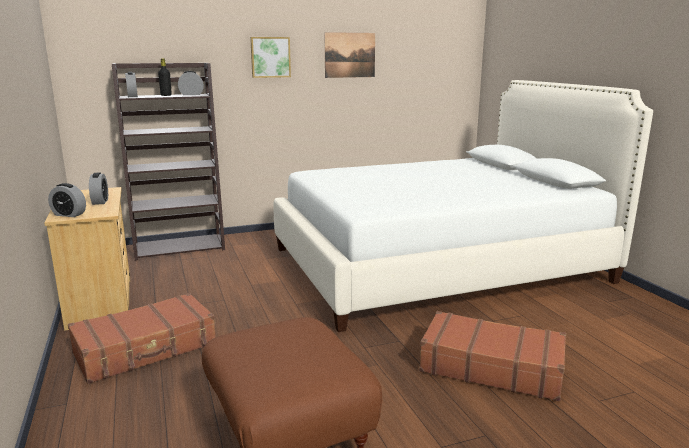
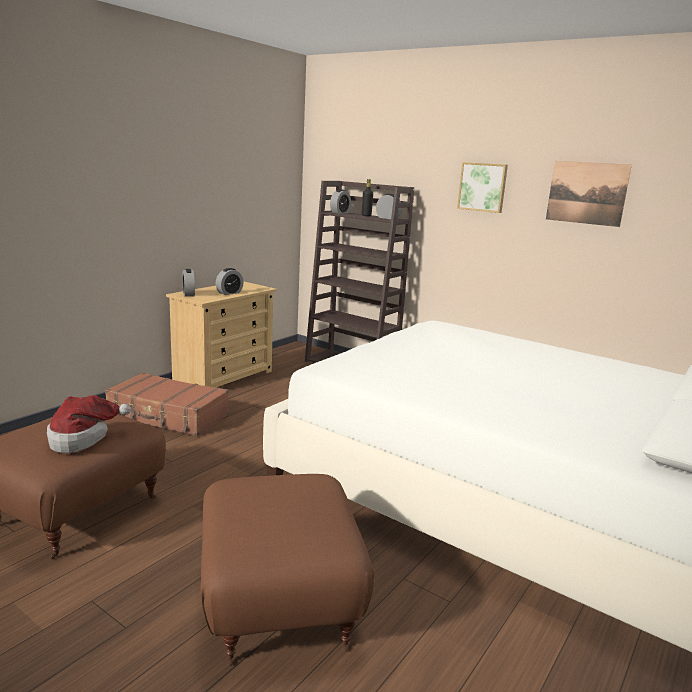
camera: 55 degrees right, 0 degrees up
(310, 345) = (82, 438): none -> hat
(491, 367) = (277, 601): brown suitcase -> brown ottoman

